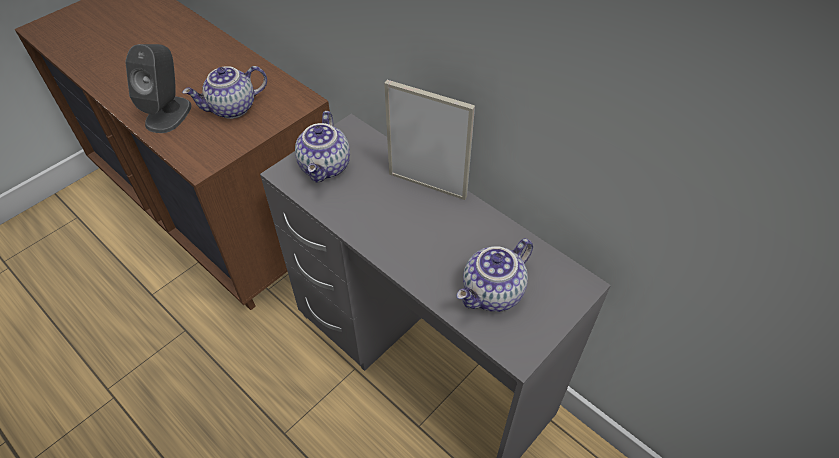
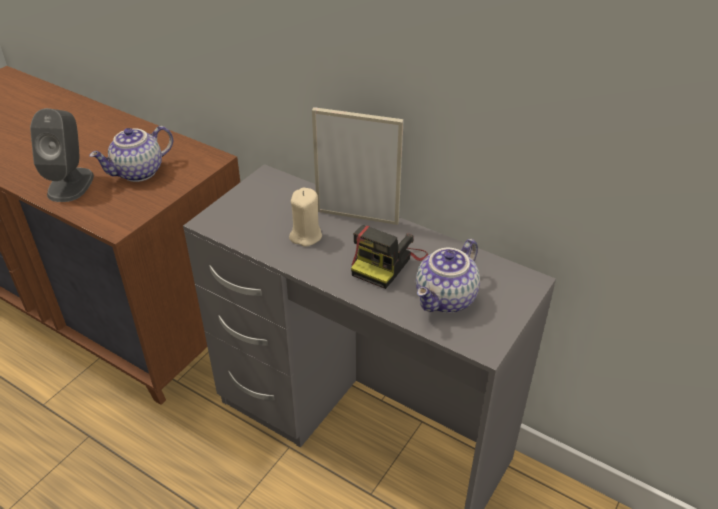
camera: 10 degrees left, 10 degrees down
(326, 167) = (251, 212): teapot -> none
(372, 201) = (306, 236): none -> beige candle
(444, 242) = (387, 262): none -> camera

